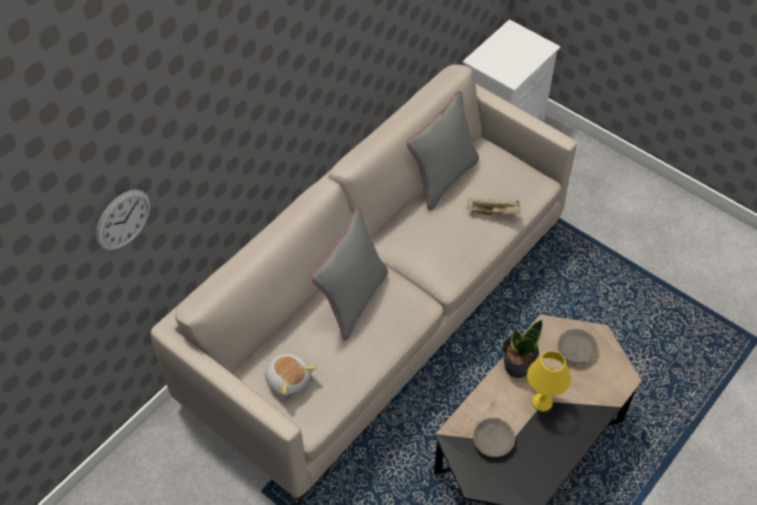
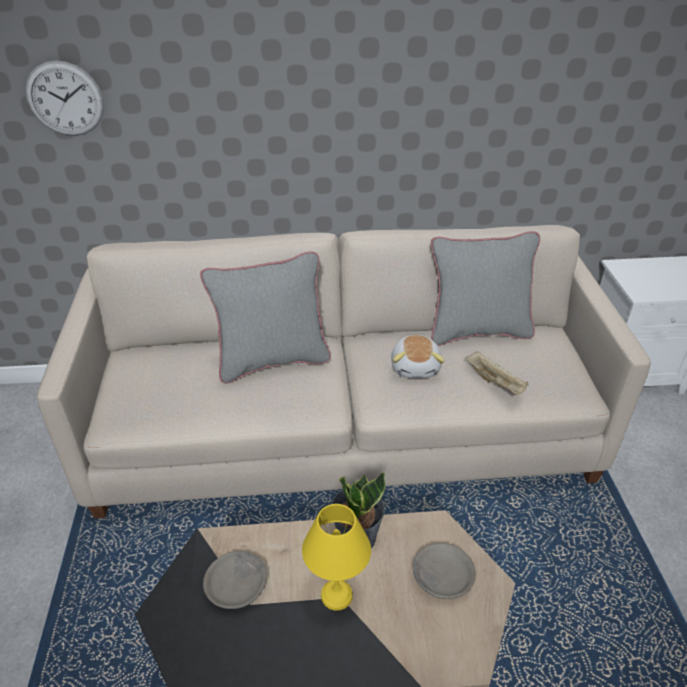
camera: 45 degrees right, 15 degrees down
(288, 379) = (145, 380): plush toy -> plush toy (416, 367)

